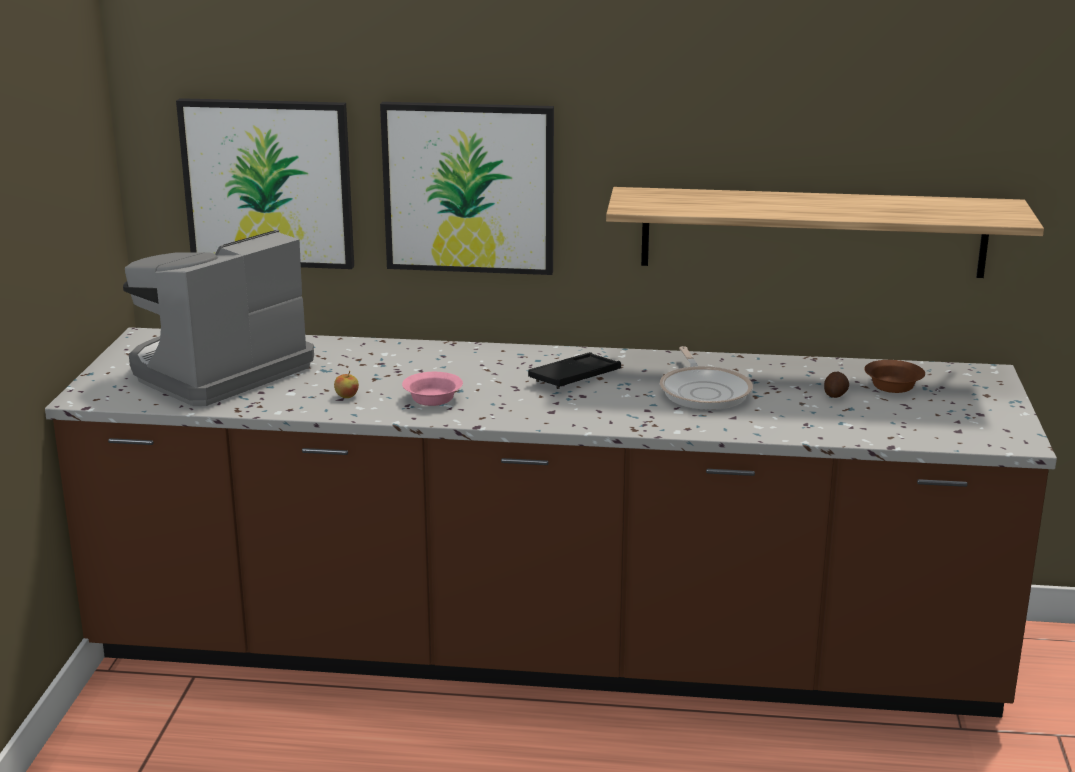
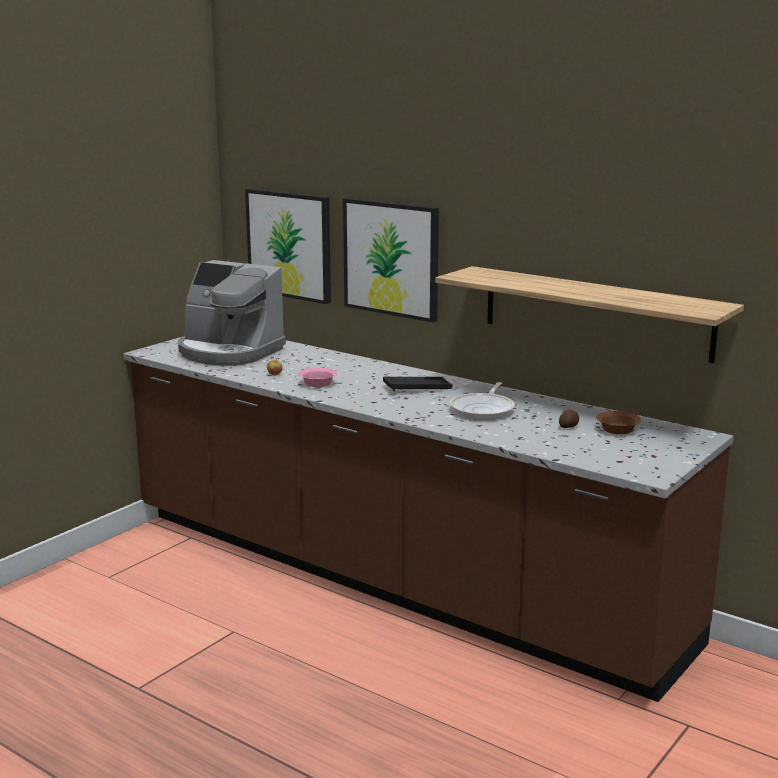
camera: 30 degrees right, 5 degrees down
(217, 371) = (228, 352): coffee machine -> coffee machine turned 135 degrees counterclockwise

